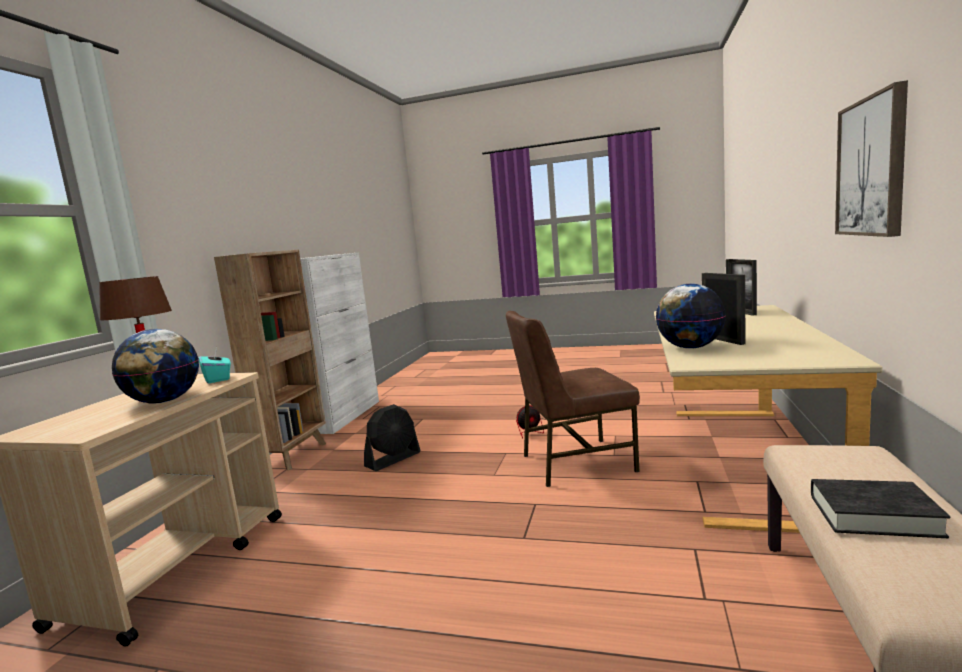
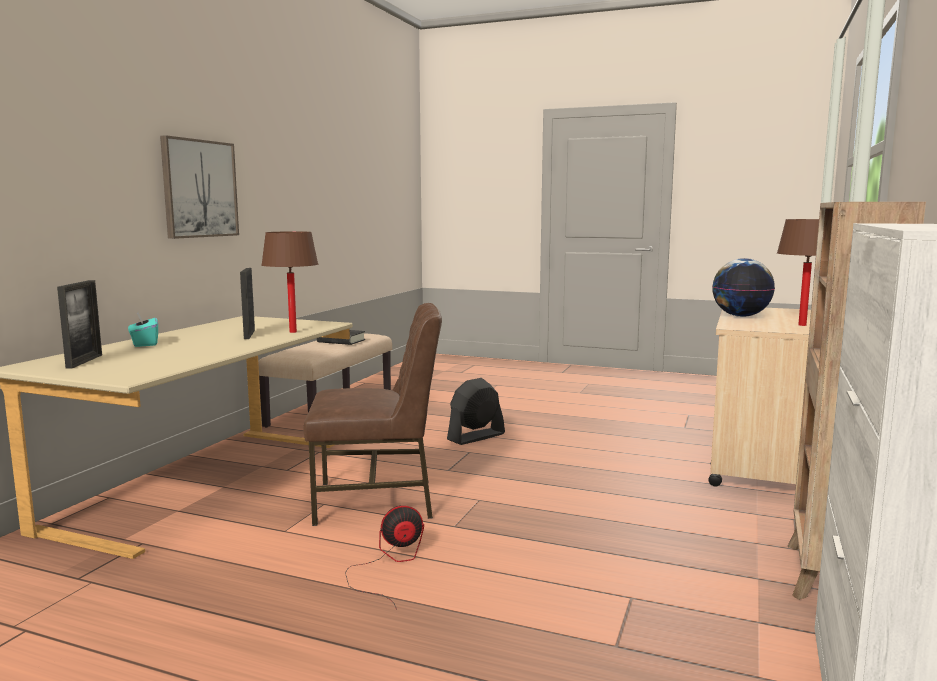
camera: 175 degrees left, 0 degrees up
(218, 379) = (747, 326): turquoise tissue box -> turquoise tissue box (144, 343)
(393, 459) = (624, 540): black fan -> black fan (476, 437)
(690, 347) = (293, 332): globe -> brown table lamp

